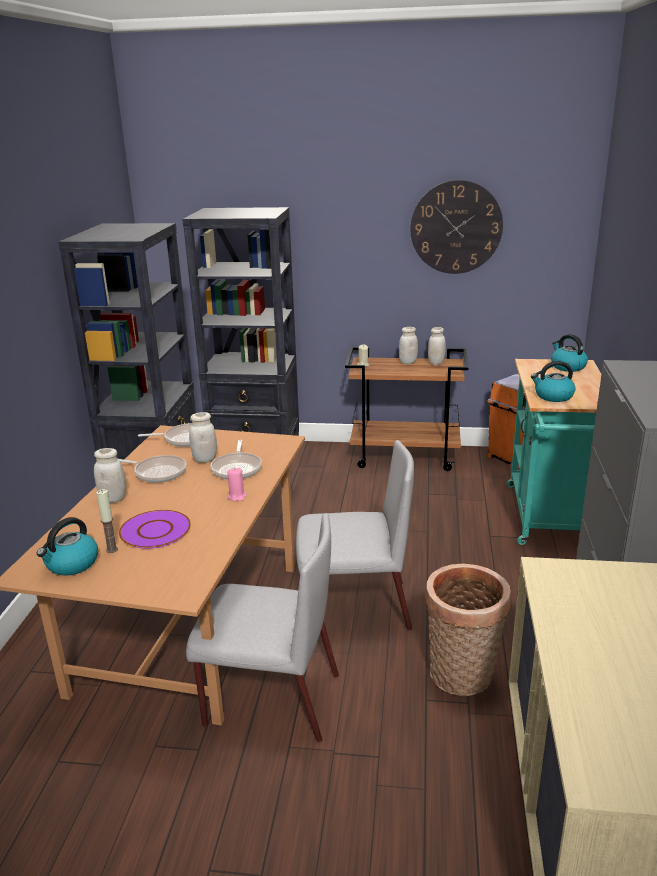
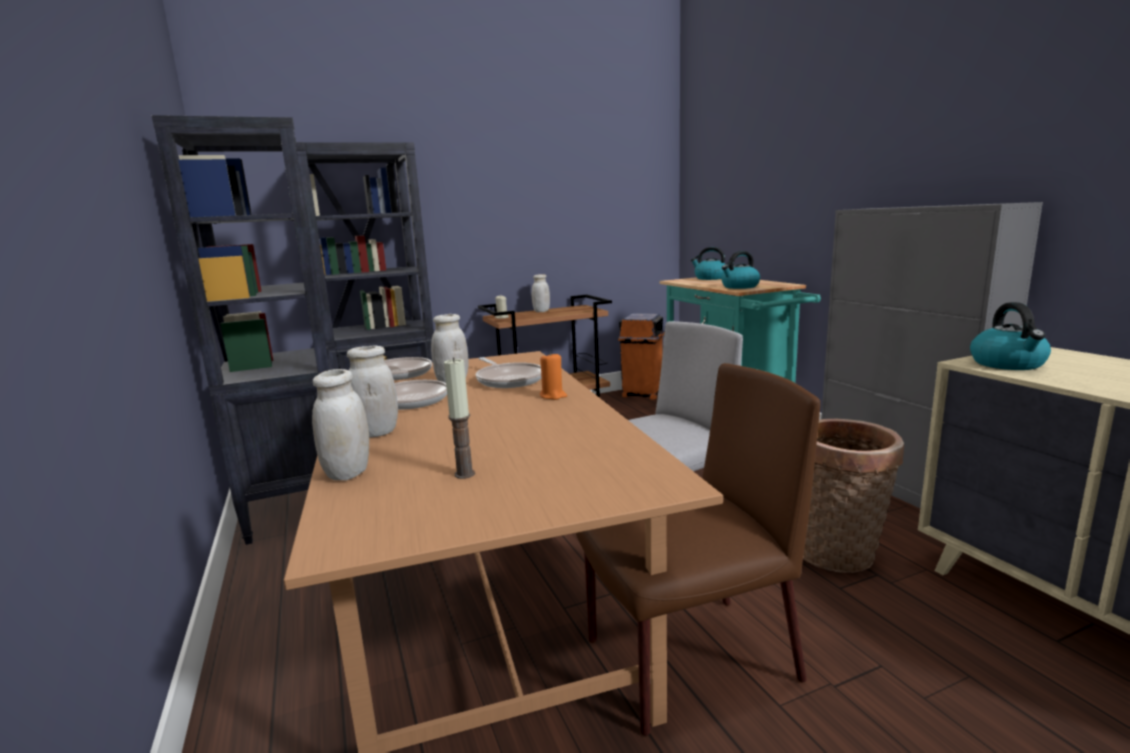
camera: 30 degrees left, 10 degrees down
(71, 564) = (420, 506): kettle -> kettle (1008, 364)
(156, 530) = (499, 442): purple plate -> none
(237, 496) = (553, 396): pink candle -> orange candle
(270, 699) = (687, 661): grey chair -> brown chair
(436, 363) = (568, 308): white jar -> white jar (348, 473)
(456, 227) = (567, 175): wall clock -> none

